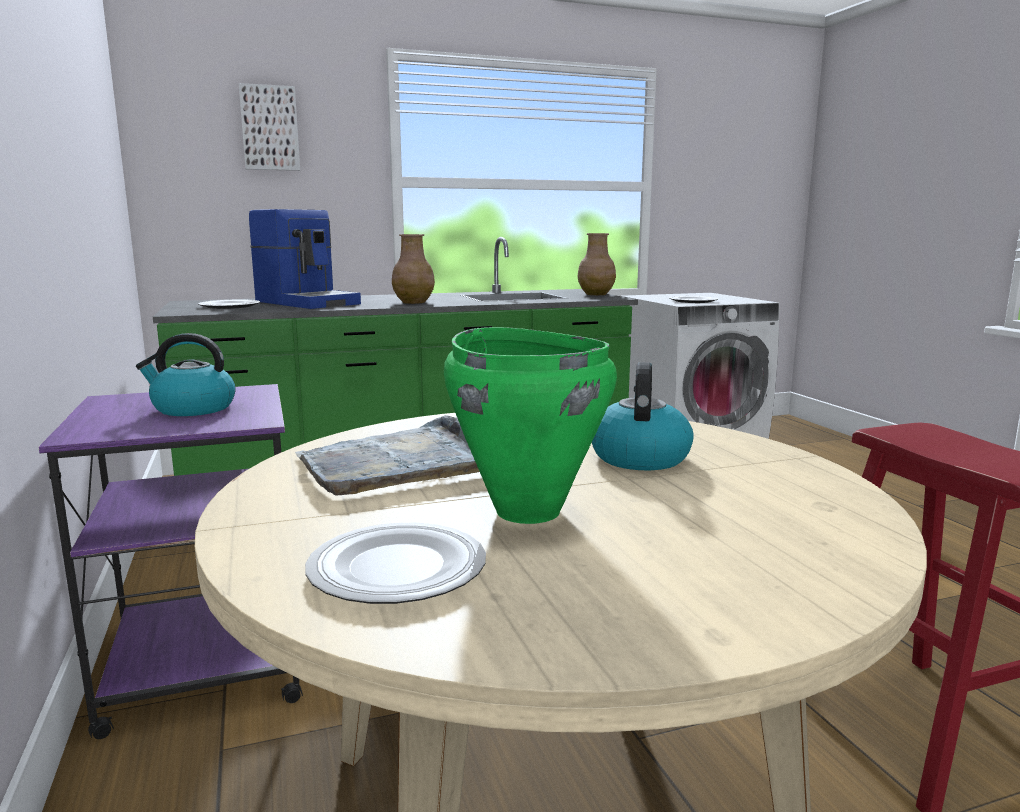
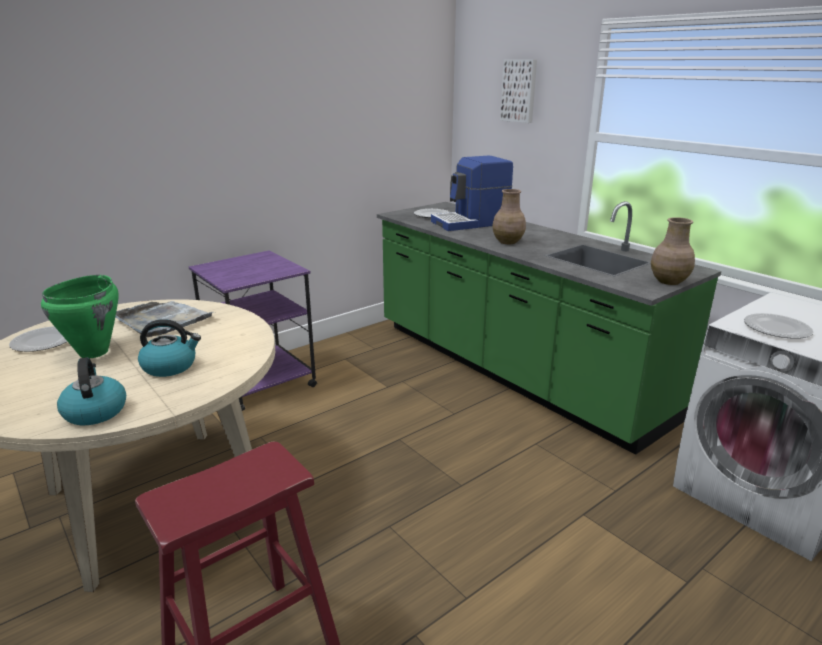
camera: 70 degrees right, 10 degrees up
(192, 408) = (250, 270): kettle -> kettle (95, 411)
(307, 302) = (471, 223): coffee machine -> coffee machine turned 45 degrees clockwise

